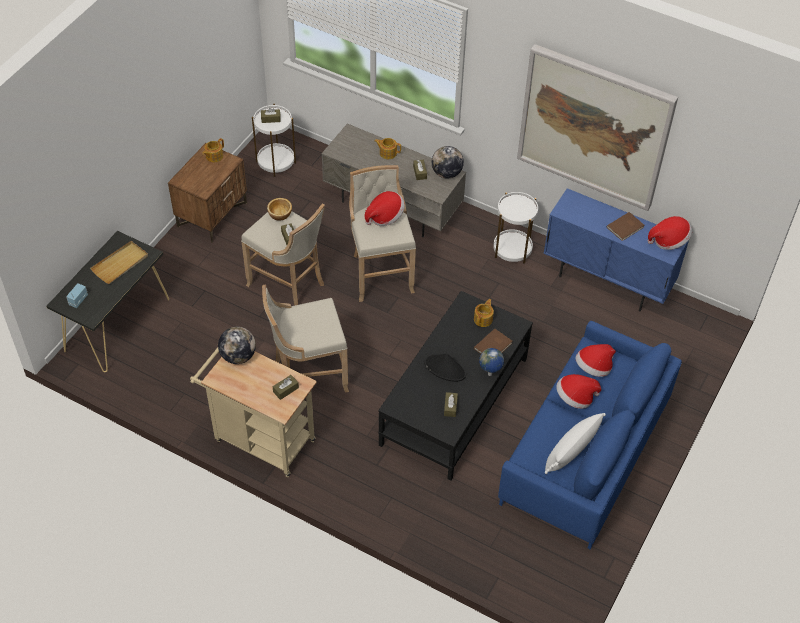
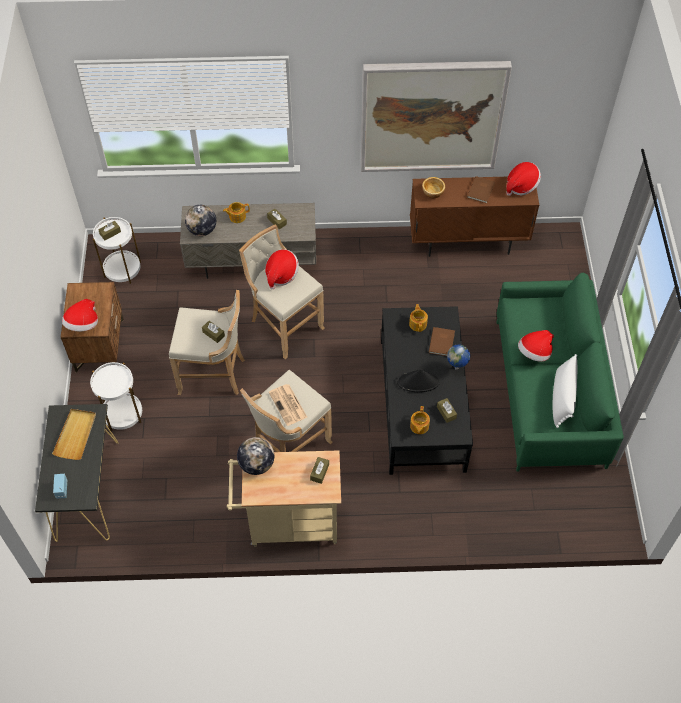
camera: 30 degrees left, 5 degrees up
(214, 156) = (85, 292): teapot -> teapot (419, 426)
(280, 214) = (190, 317): bowl -> bowl (433, 192)
(308, 326) = (288, 405): none -> newspaper
(446, 173) = (299, 211): globe -> globe (202, 230)
(512, 249) = (376, 251): white side table -> white side table (122, 414)
(585, 452) = (549, 392): blue sofa -> green sofa
(593, 368) = (530, 320): hat -> hat (83, 324)
(606, 282) = (467, 242): blue cabinet -> brown cabinet

